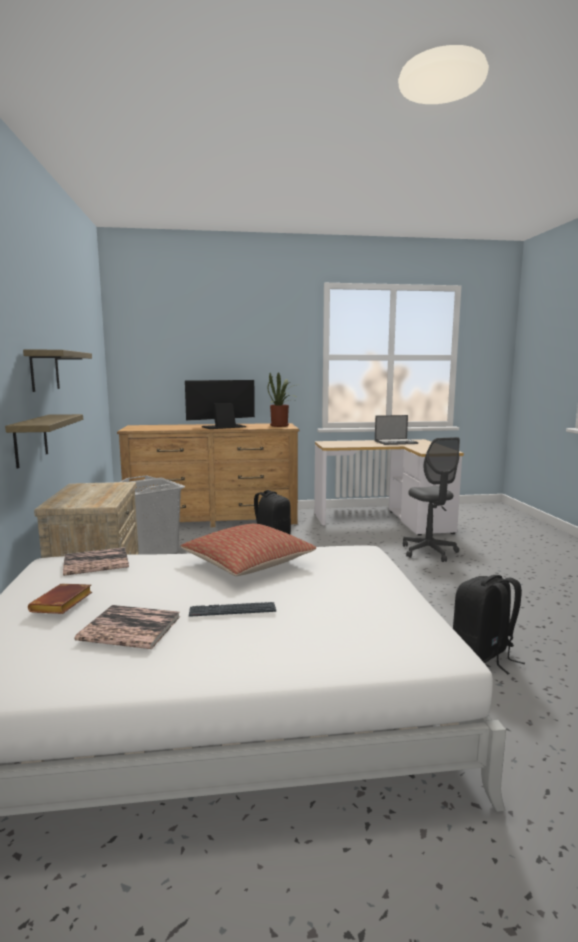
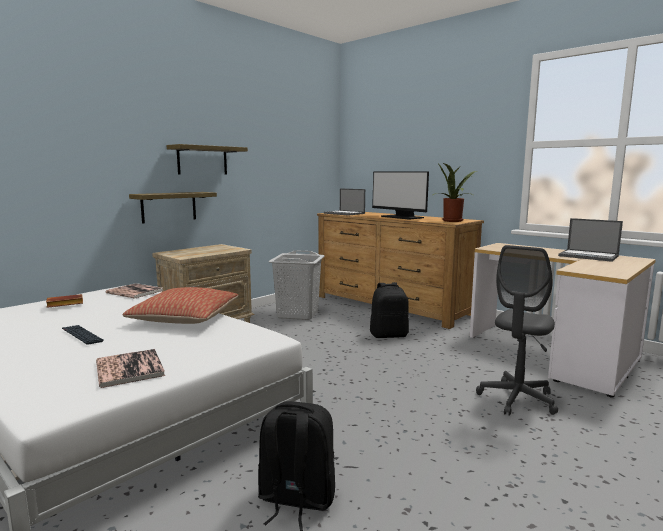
camera: 50 degrees right, 0 degrees up
(130, 628) = (39, 324): book -> book (129, 369)
(149, 428) = (344, 213): none -> laptop
(223, 427) = (401, 217): monitor -> monitor turned 150 degrees counterclockwise

